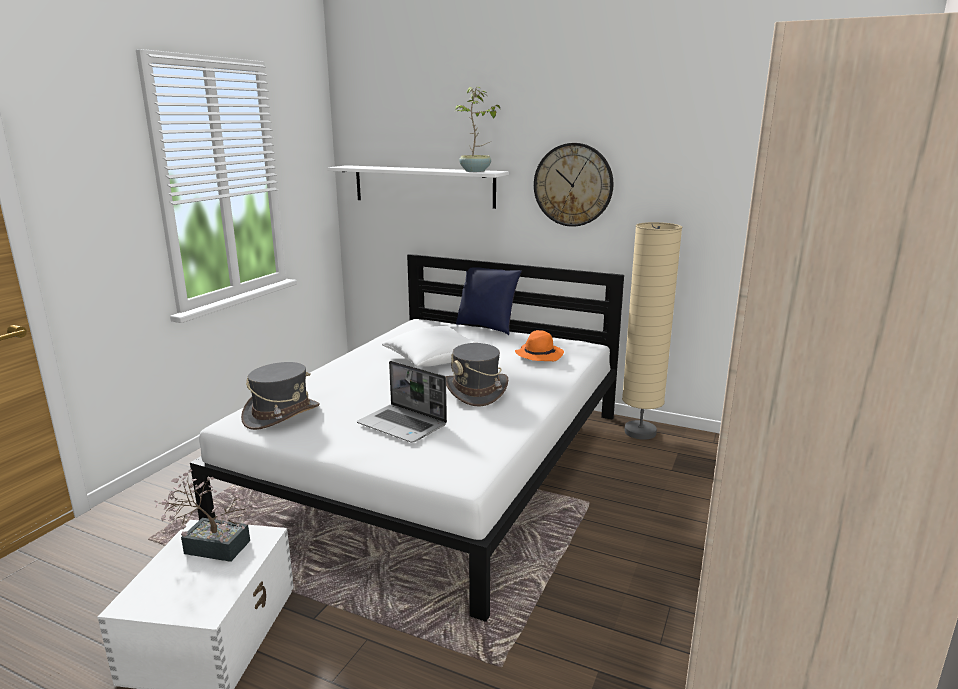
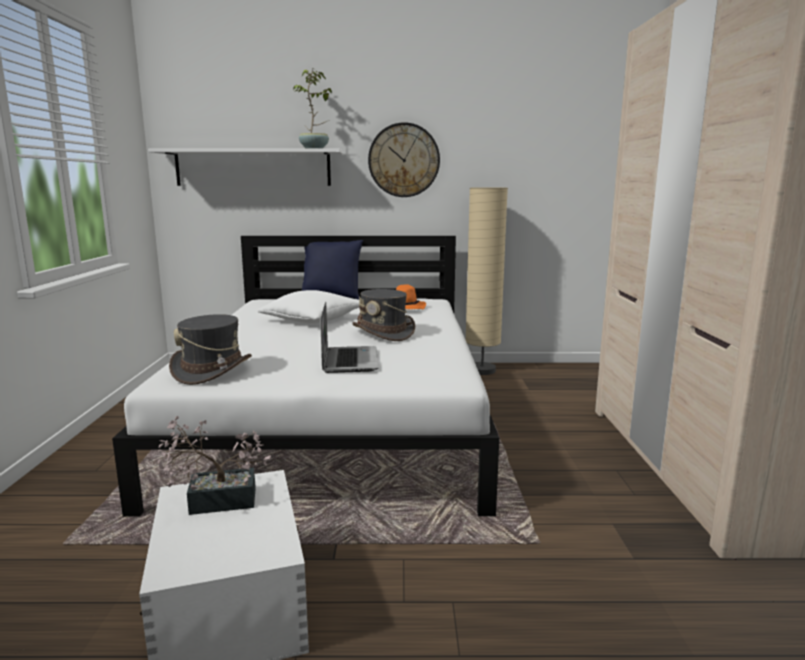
camera: 25 degrees left, 5 degrees down
(403, 425) = (349, 361): laptop -> laptop turned 105 degrees counterclockwise

